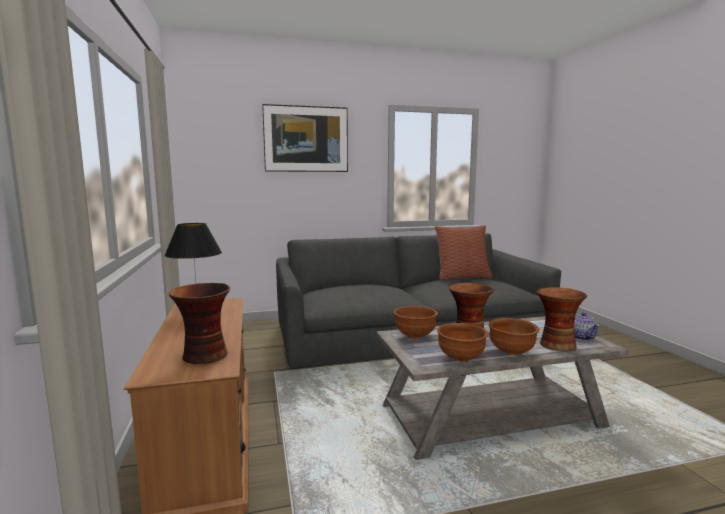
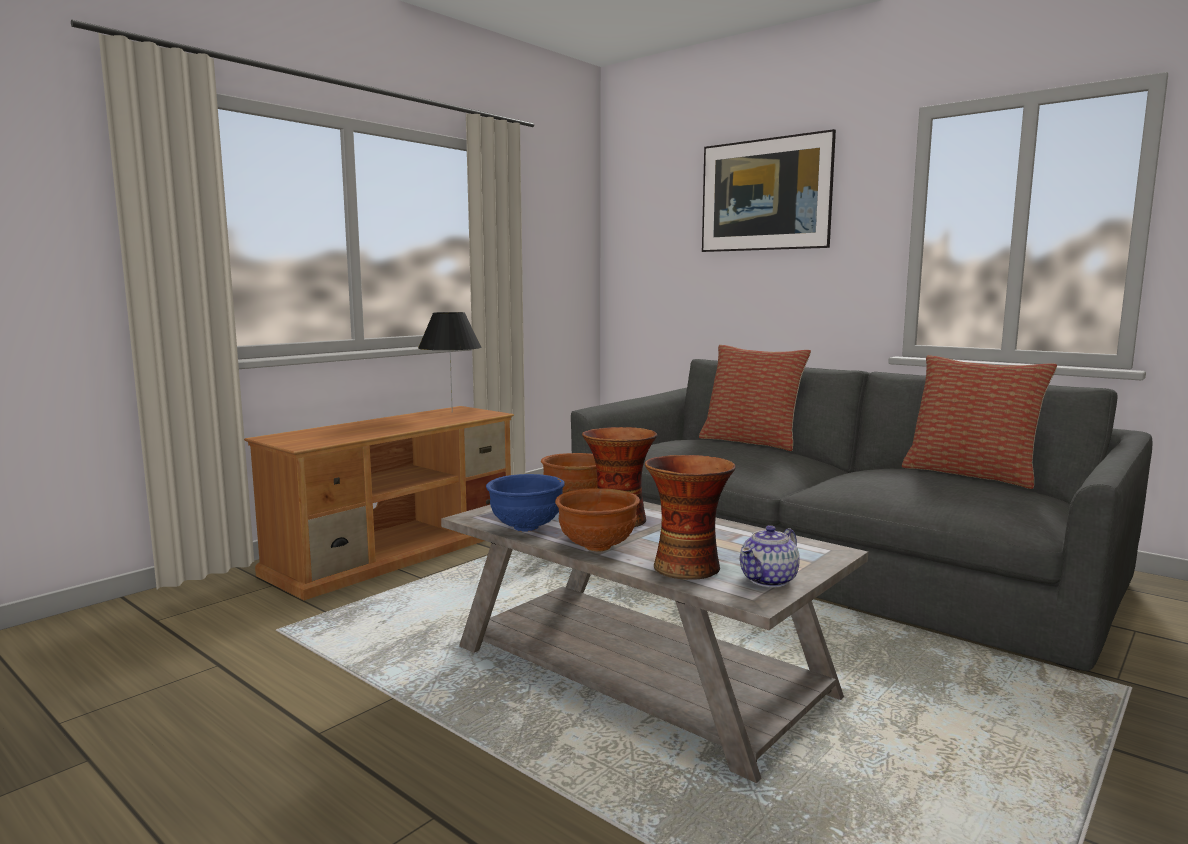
camera: 55 degrees right, 0 degrees up
(204, 356) = (325, 437): vase -> none
(353, 283) = (751, 442): none -> pillow
(460, 359) = (525, 527): brown bowl -> blue bowl

